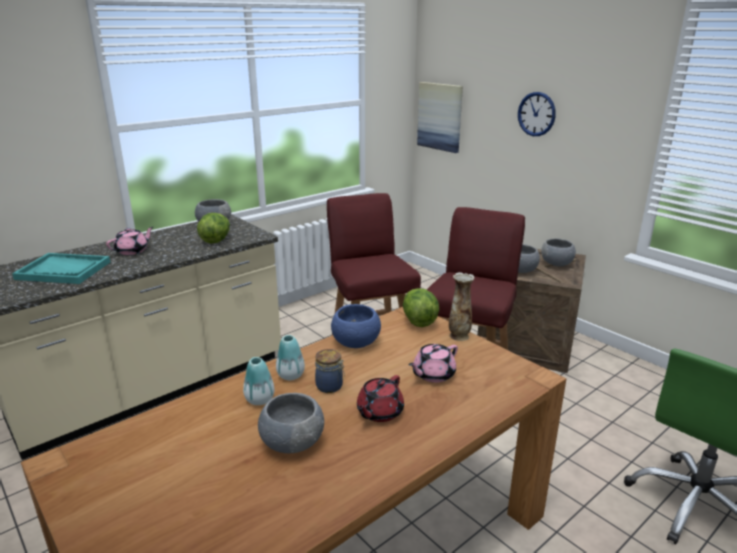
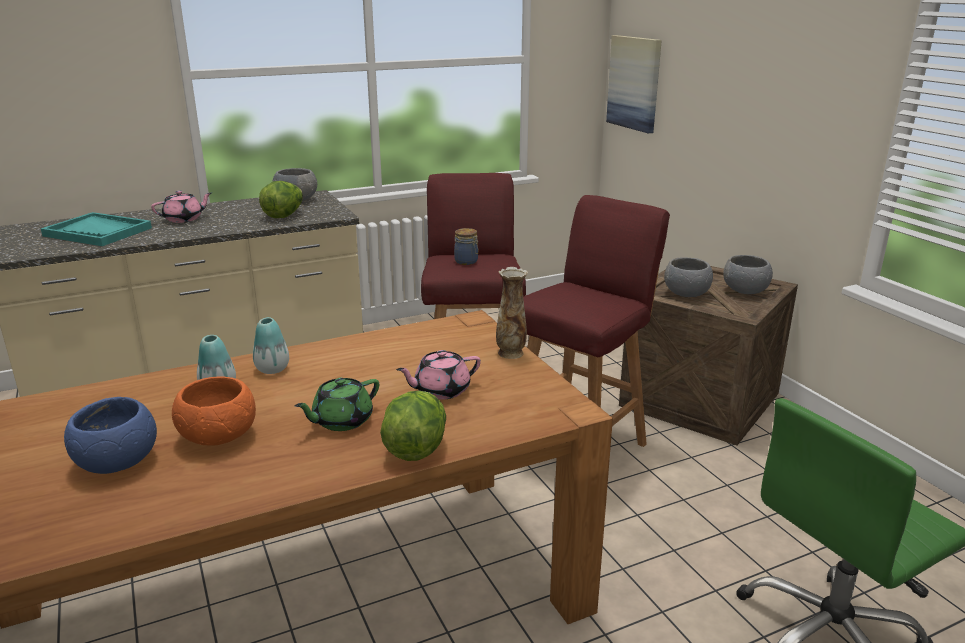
camera: 15 degrees right, 0 degrees up
(292, 442) = (218, 436): grey bowl -> orange bowl
(330, 386) = (308, 386): jar -> jar (467, 262)
(356, 342) = (377, 344): blue bowl -> blue bowl (117, 461)
(379, 412) = (341, 421): red teapot -> green teapot
(419, 320) = (474, 330): lettuce -> lettuce (416, 447)
(536, 114) = (745, 78): wall clock -> none

